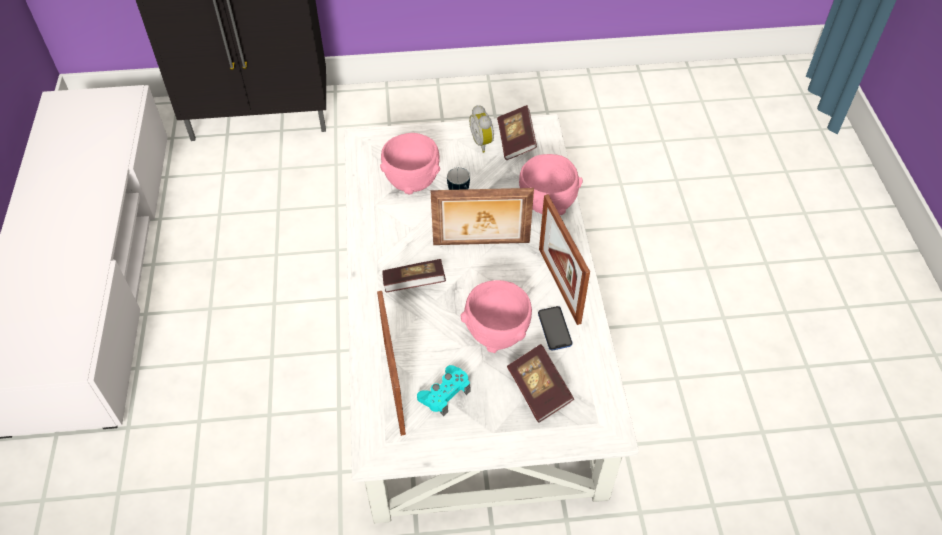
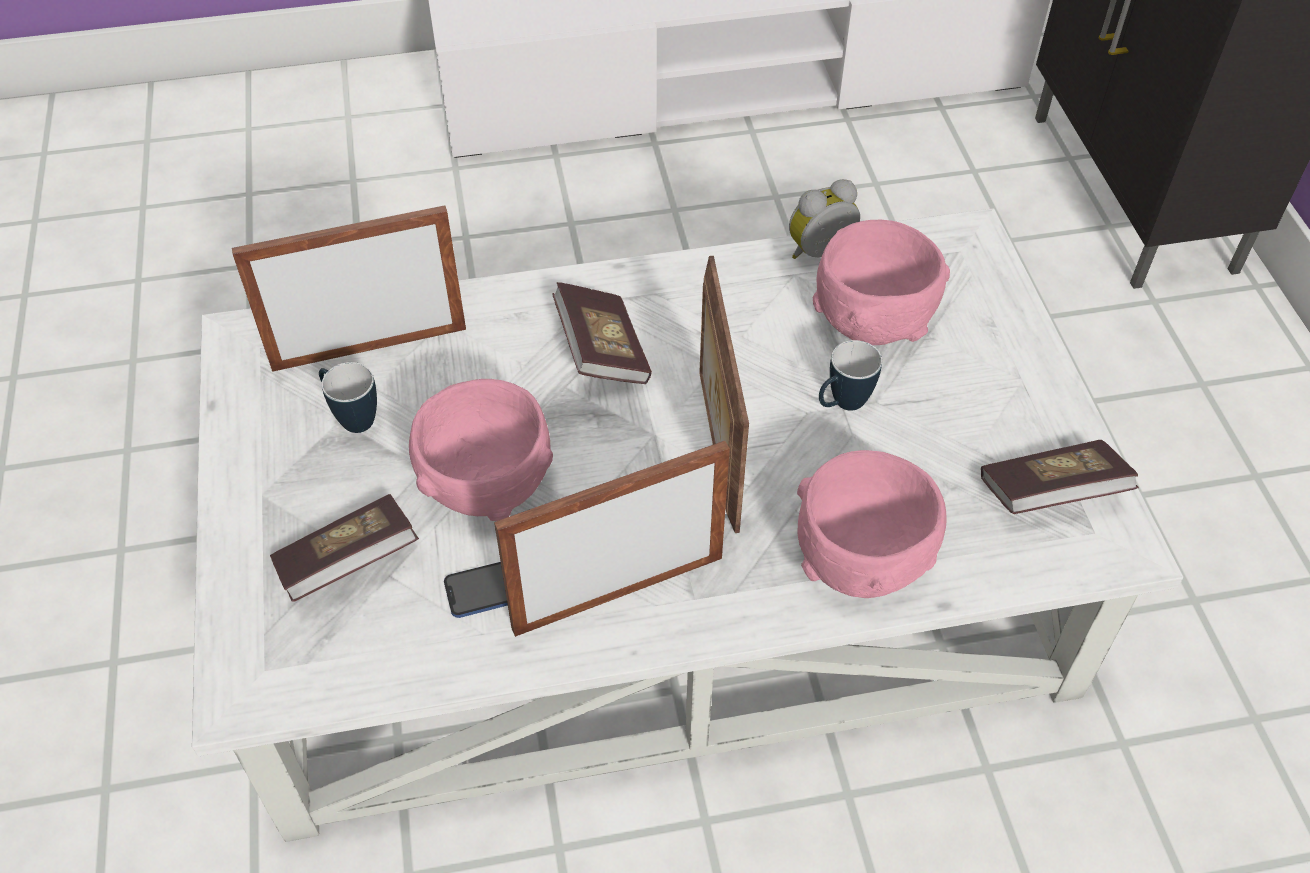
camera: 85 degrees right, 0 degrees up
(445, 393) = (351, 417): turquoise game controller -> mug
(483, 142) = (1025, 432): alarm clock -> alarm clock (822, 256)

